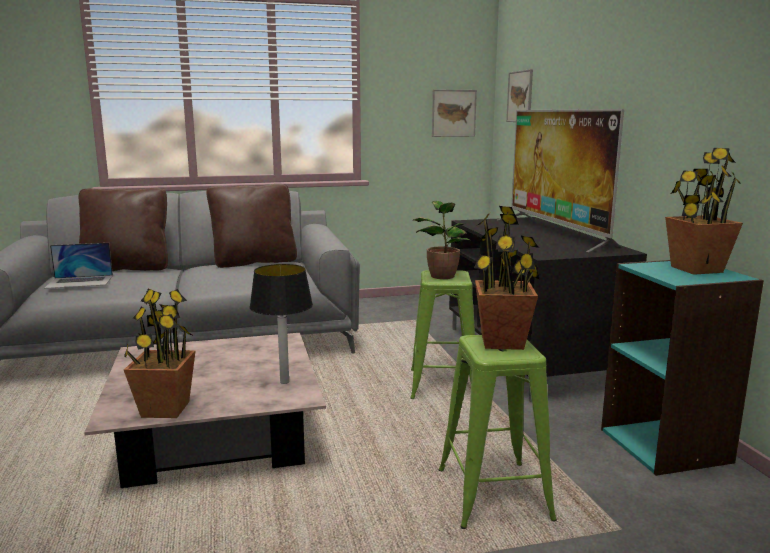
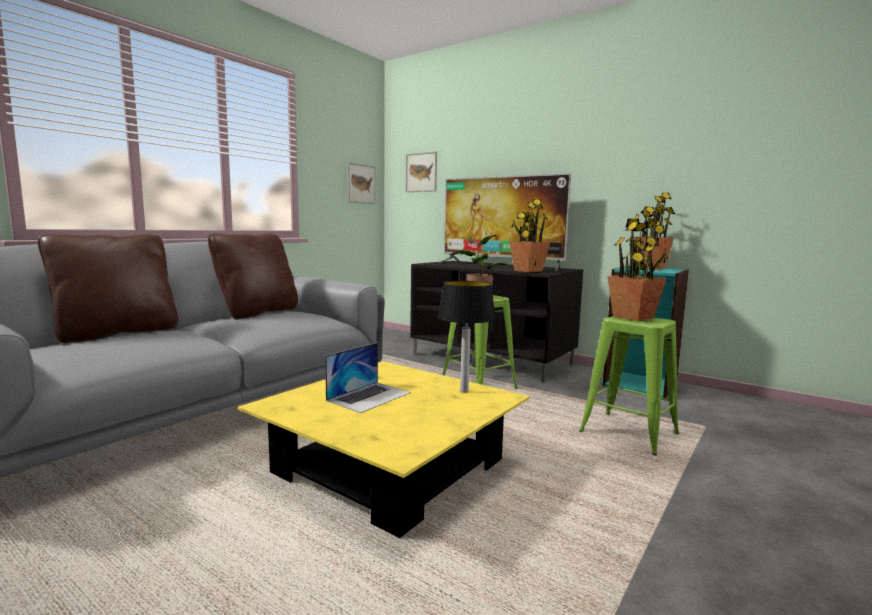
camera: 40 degrees left, 5 degrees down
(80, 281) = (97, 348): laptop -> laptop (369, 396)
(164, 409) = (427, 434): potted plant -> potted plant (527, 271)
(217, 434) = (390, 465): pink coffee table -> yellow coffee table

